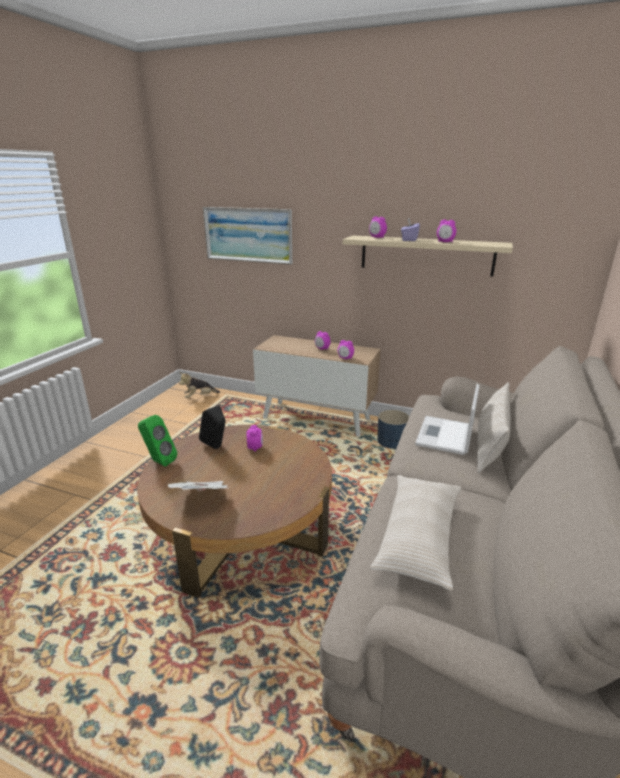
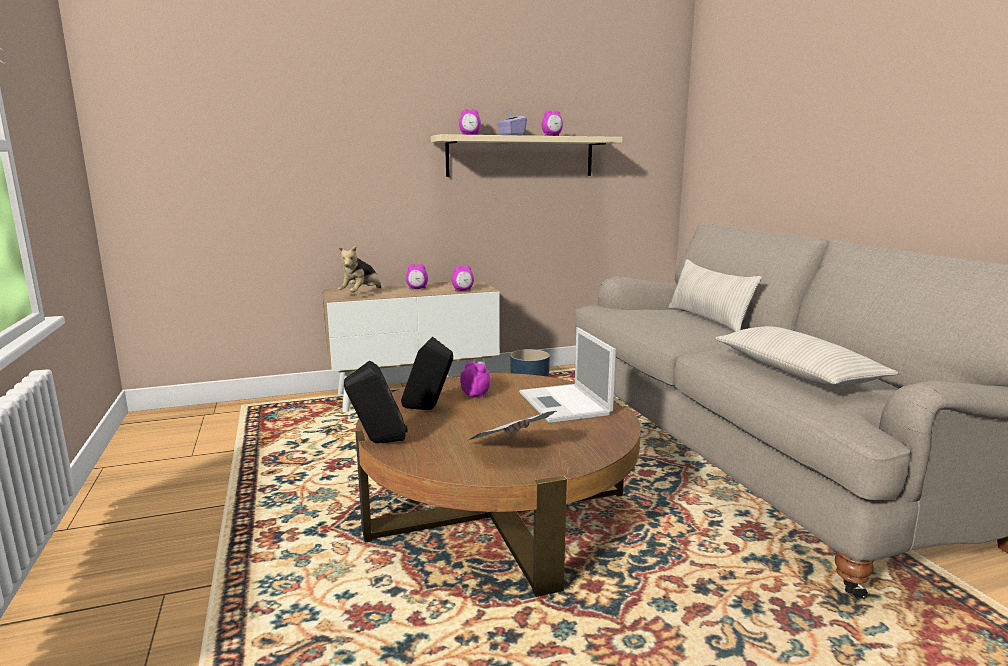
camera: 40 degrees left, 10 degrees down
(159, 461) = (378, 442): green speaker -> black speaker
(199, 397) = (199, 419): plush toy -> plush toy (361, 294)
(248, 235) = (269, 140): picture -> none
(445, 436) = (672, 319): laptop -> laptop (565, 404)

